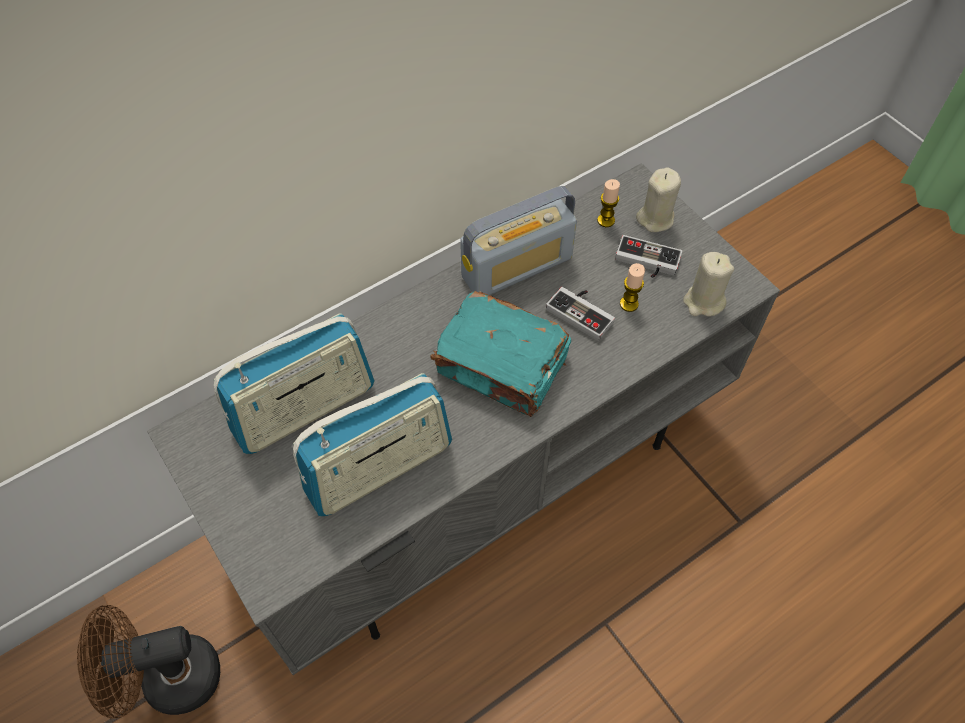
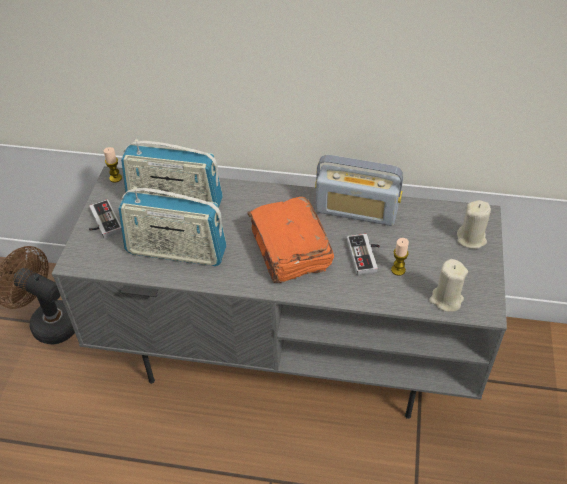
camera: 45 degrees right, 10 degrees down
(502, 366) = (290, 251): turquoise book -> orange book
(606, 220) = (438, 221): candle -> candle (115, 178)
(646, 263) = (435, 257): game controller -> game controller (101, 222)

